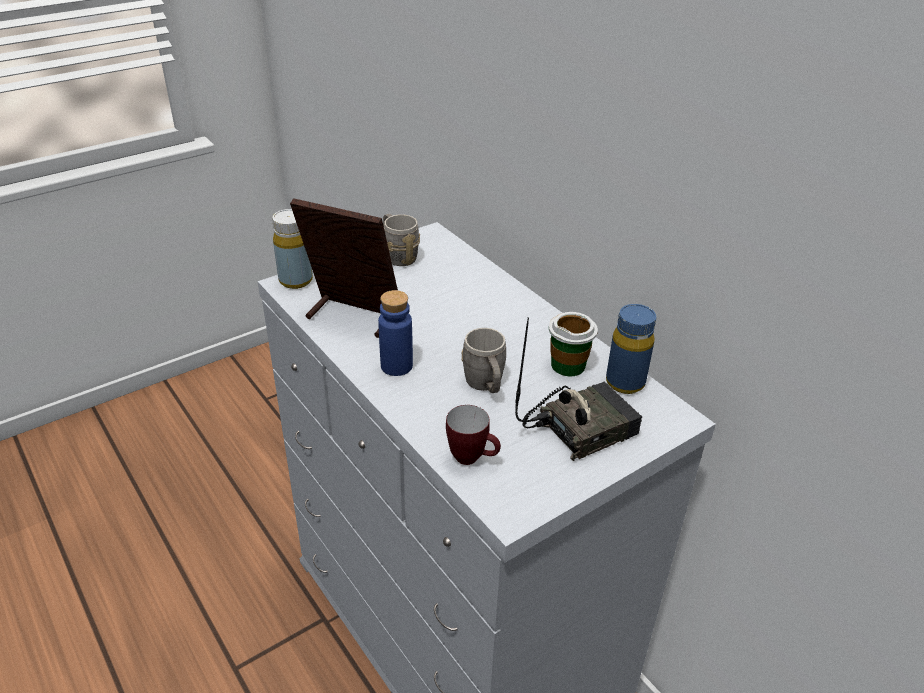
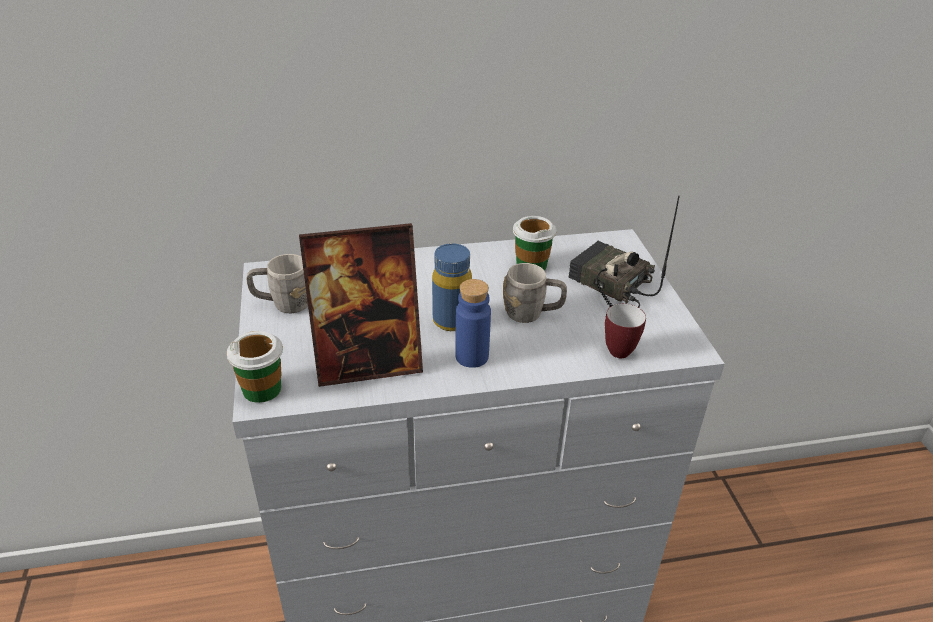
camera: 65 degrees left, 0 degrees up
(296, 280) = (262, 389): yellow bottle -> cup
(352, 316) = (368, 363): picture frame -> picture frame turned 150 degrees counterclockwise
(579, 427) = (609, 285): radio -> radio turned 45 degrees counterclockwise
(625, 382) = (568, 247): blue bottle -> blue bottle (451, 321)

